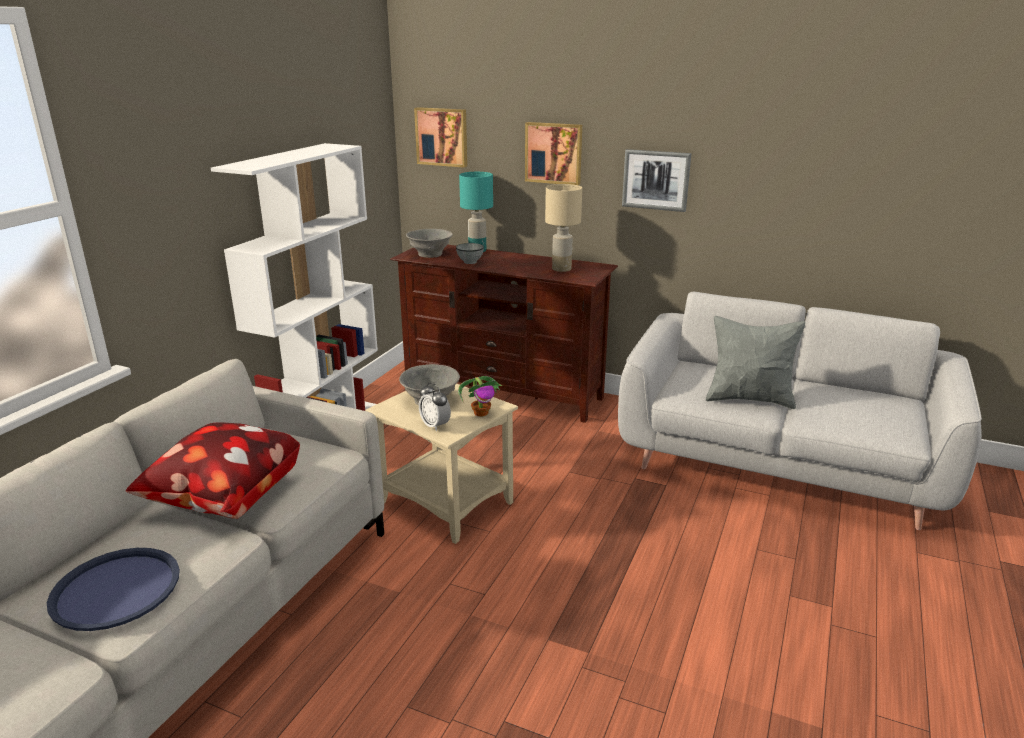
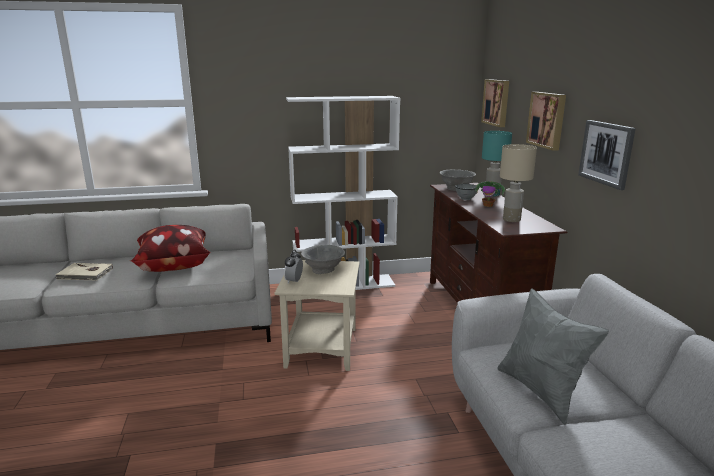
camera: 55 degrees right, 5 degrees down
(116, 589) = (85, 274): blue tray -> beige book
(481, 413) = (327, 288): potted plant -> potted plant (488, 205)

